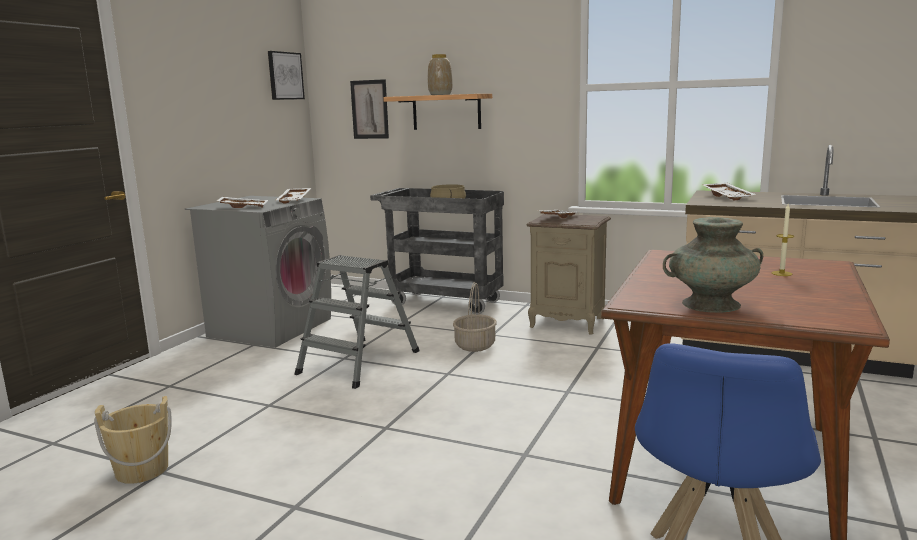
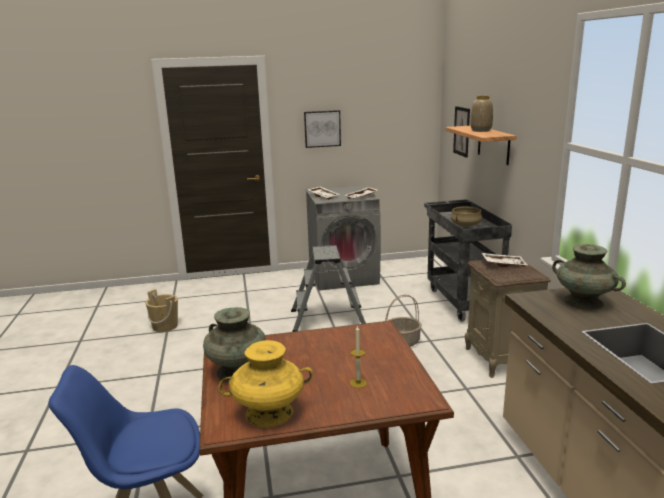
camera: 55 degrees right, 5 degrees up
(285, 76) = (414, 99): picture -> picture (322, 128)
(728, 197) = (583, 302): white tray -> turquoise vase
(825, 305) = (269, 413): none -> yellow vase

